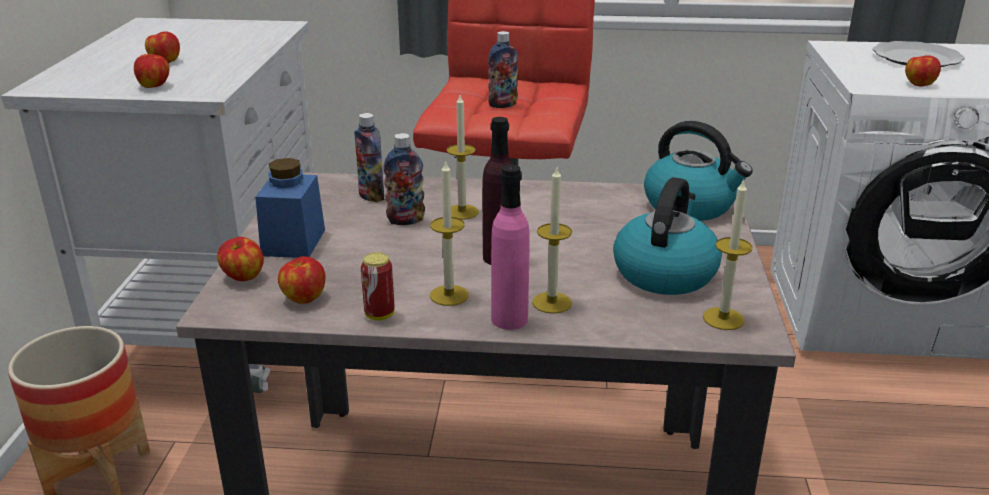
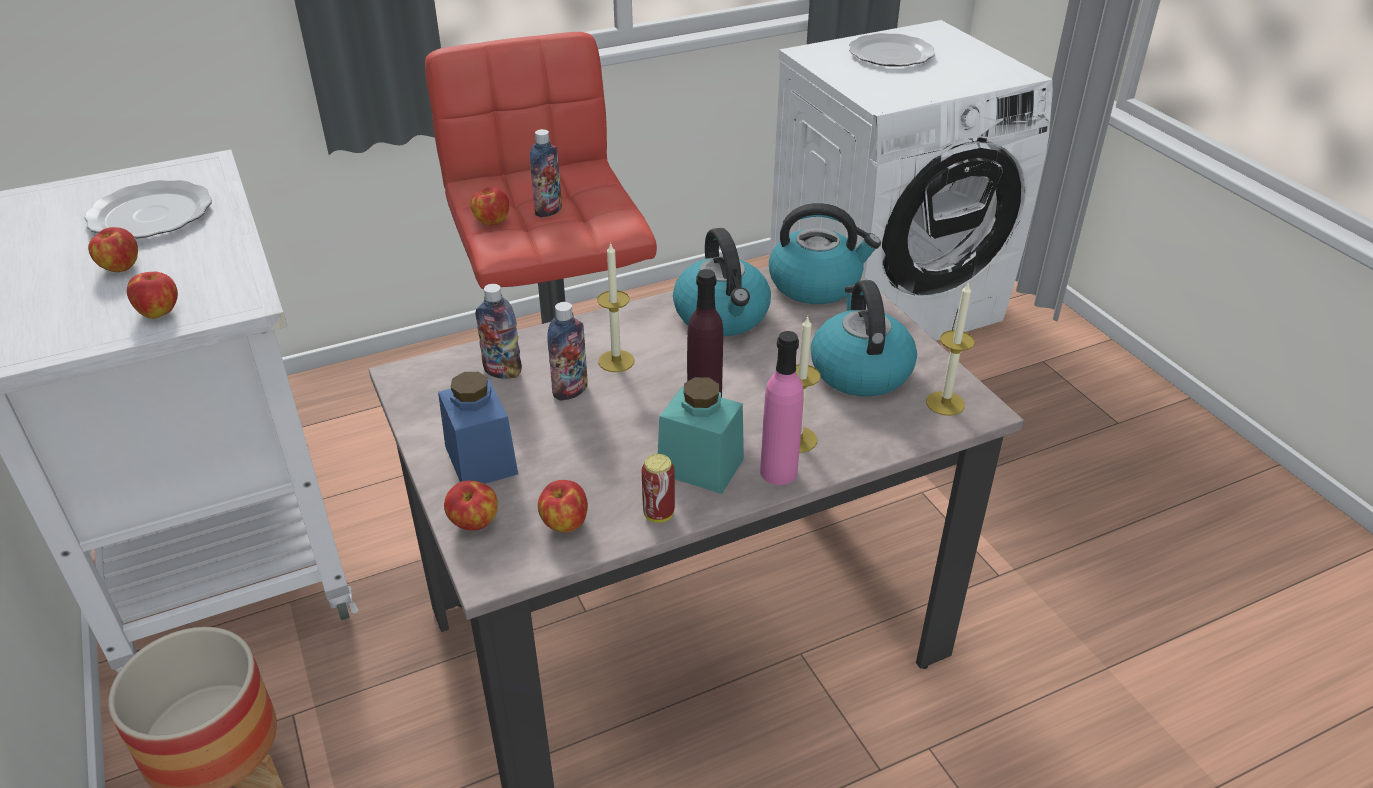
camera: 30 degrees left, 10 degrees up
(218, 42) = (153, 214): none -> plate
(449, 295) = (700, 466): candle -> turquoise jar
(582, 206) = (722, 316): none -> kettle
(919, 84) = (919, 89): apple -> apple (491, 221)

